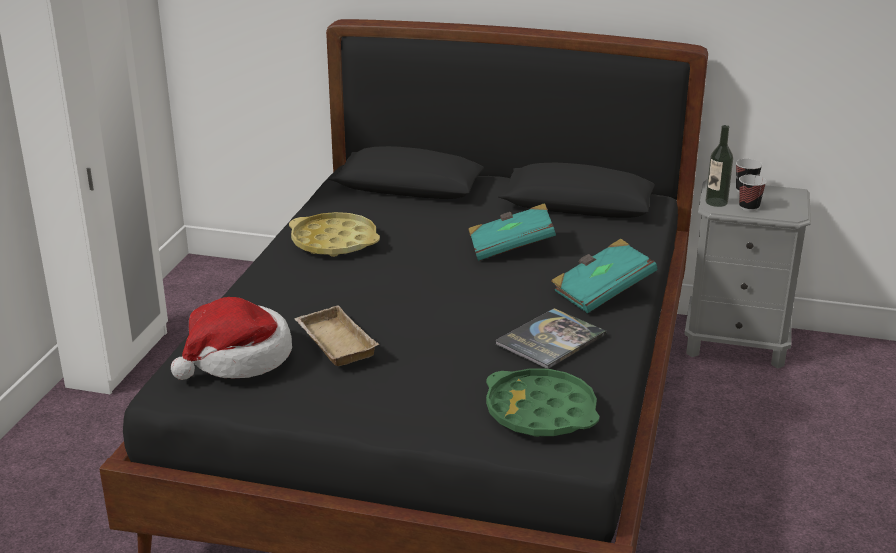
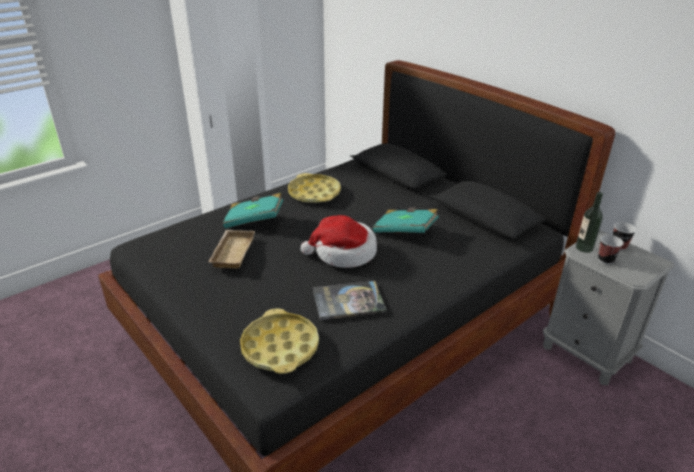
camera: 35 degrees right, 5 degrees up
(238, 358) = (179, 242): hat -> hat (343, 253)
(540, 412) = (280, 347): green tray -> yellow tray
(601, 292) = (422, 282): turquoise book -> turquoise book (254, 221)

